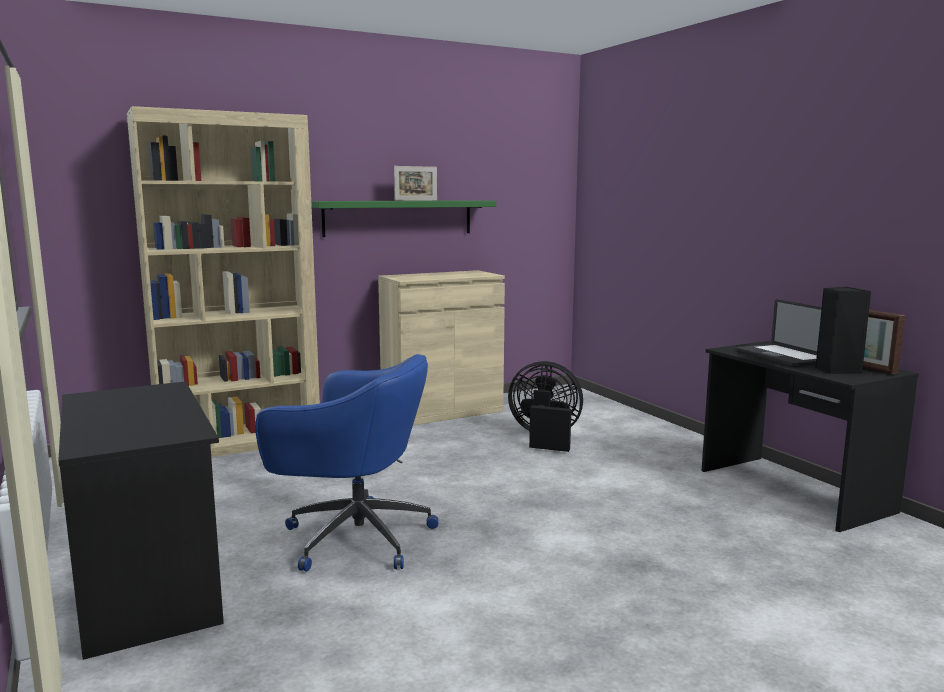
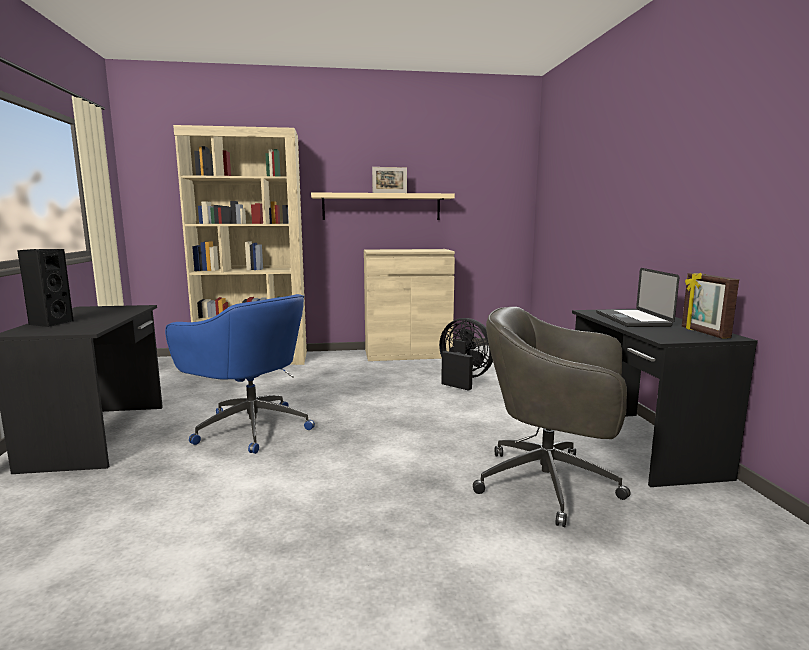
camera: 20 degrees right, 0 degrees up
(398, 217) = (381, 207): green shelf -> beige shelf
(753, 546) = (551, 484): none -> grey office chair
(836, 370) = (668, 332): black speaker -> black speaker (50, 323)

